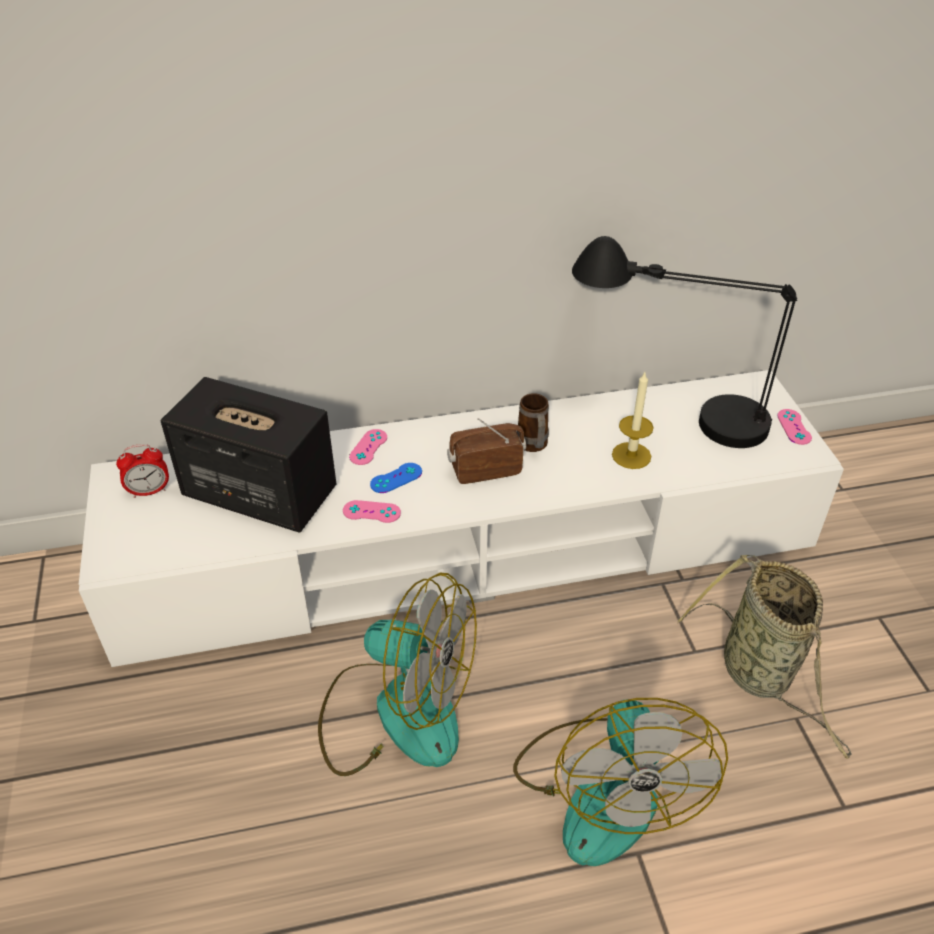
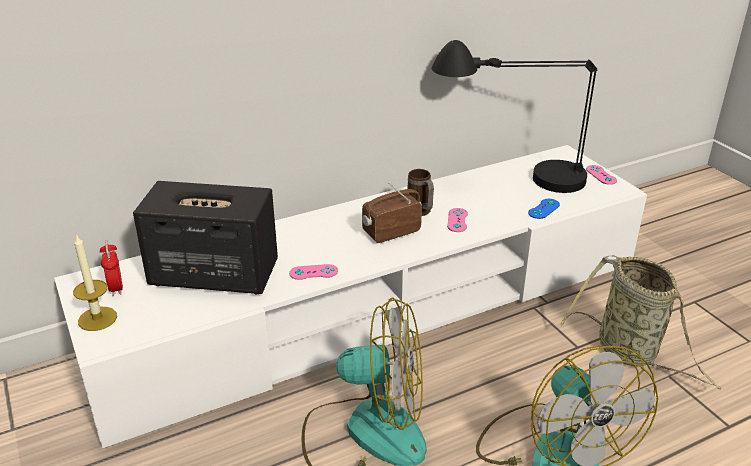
camera: 15 degrees left, 10 degrees down
(149, 491) = (116, 288): alarm clock -> alarm clock turned 75 degrees counterclockwise
(368, 447) = (291, 231): pink game controller -> pink game controller (457, 220)
(396, 478) = (323, 248): blue game controller -> blue game controller (543, 209)
(631, 455) = (496, 207): candle -> candle (97, 319)

